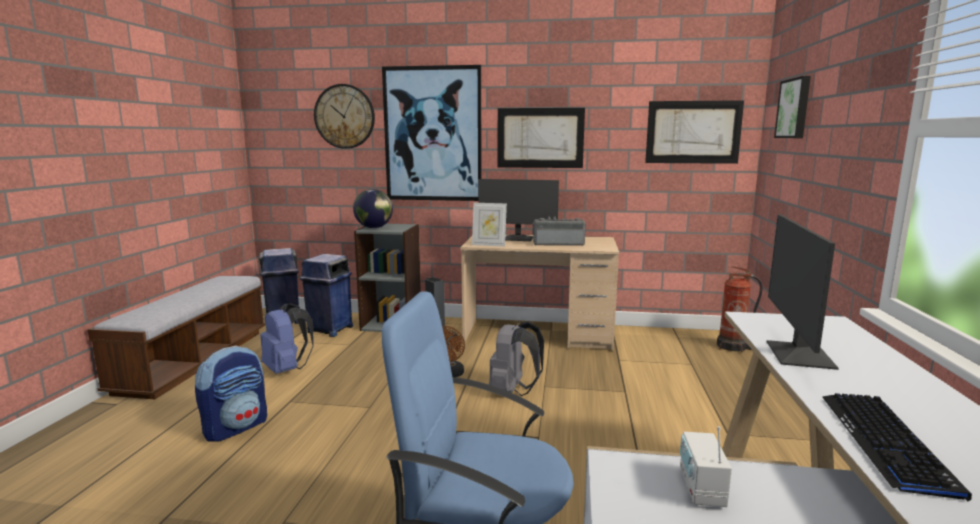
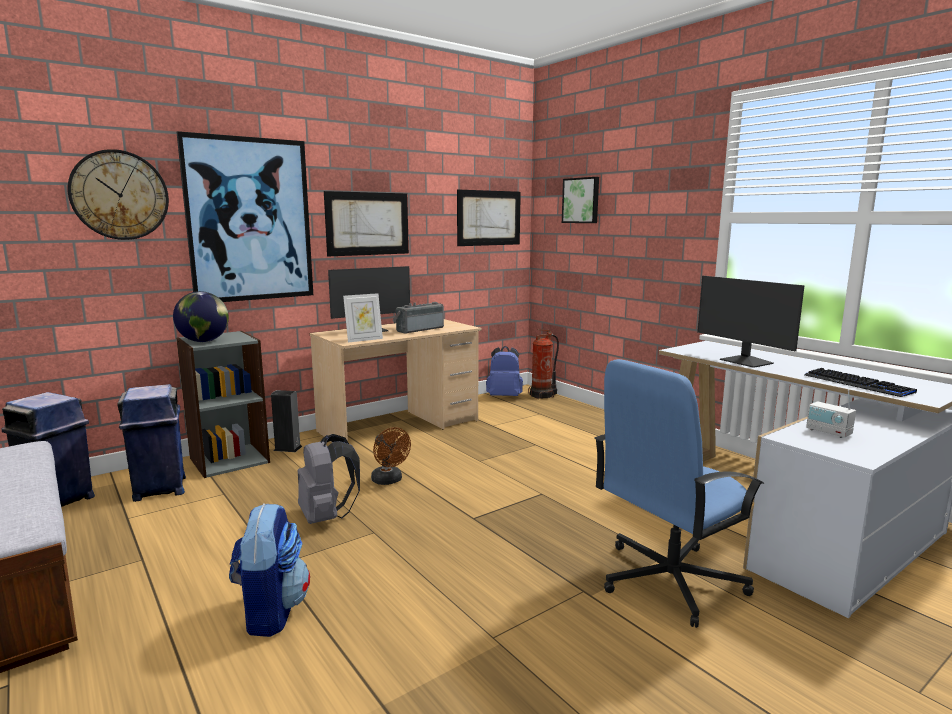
camera: 45 degrees left, 0 degrees up
(287, 369) = (199, 542): blue backpack -> blue backpack (504, 396)
(513, 391) = (464, 472): grey backpack -> grey backpack (327, 517)

